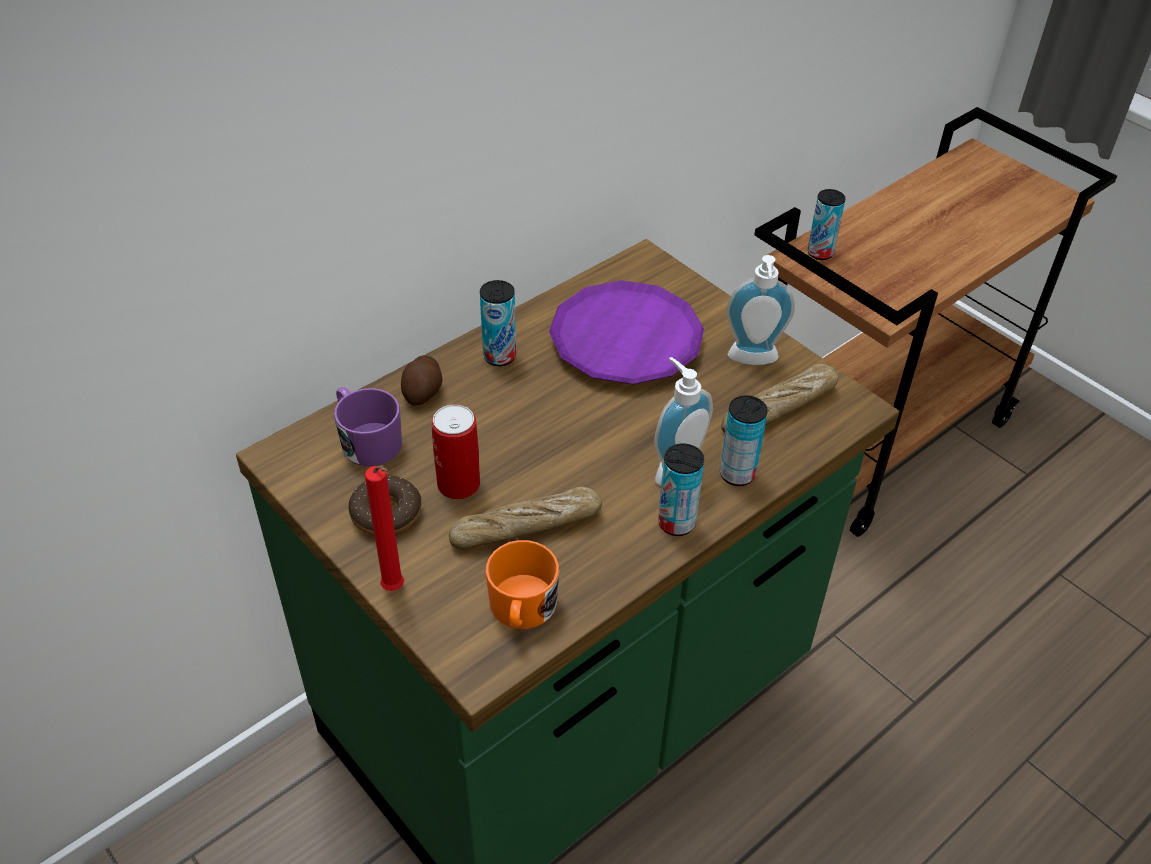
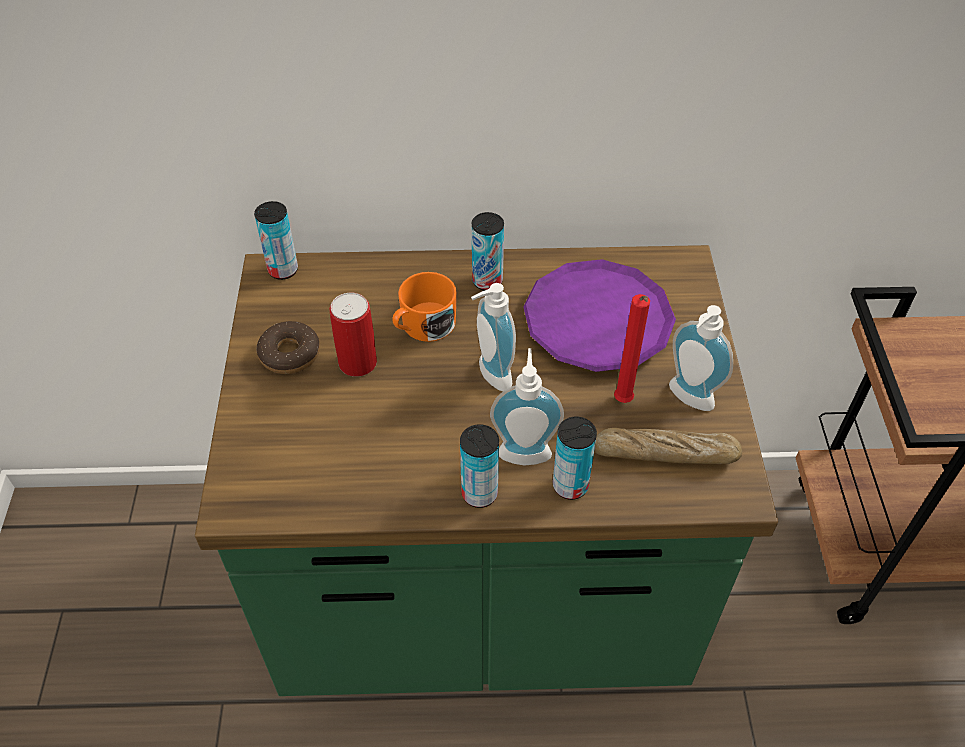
camera: 40 degrees right, 5 degrees up
(367, 440) = (332, 292): purple mug -> none
(395, 590) = (239, 413): red candle -> red candle (623, 403)
(423, 391) = (406, 278): potato -> none
(521, 610) = (302, 484): orange mug -> orange mug (423, 326)
(526, 528) = (368, 425): bread -> none
(585, 430) = (490, 376): none -> soap dispenser
(820, 253) = (913, 343): can -> can (283, 270)

